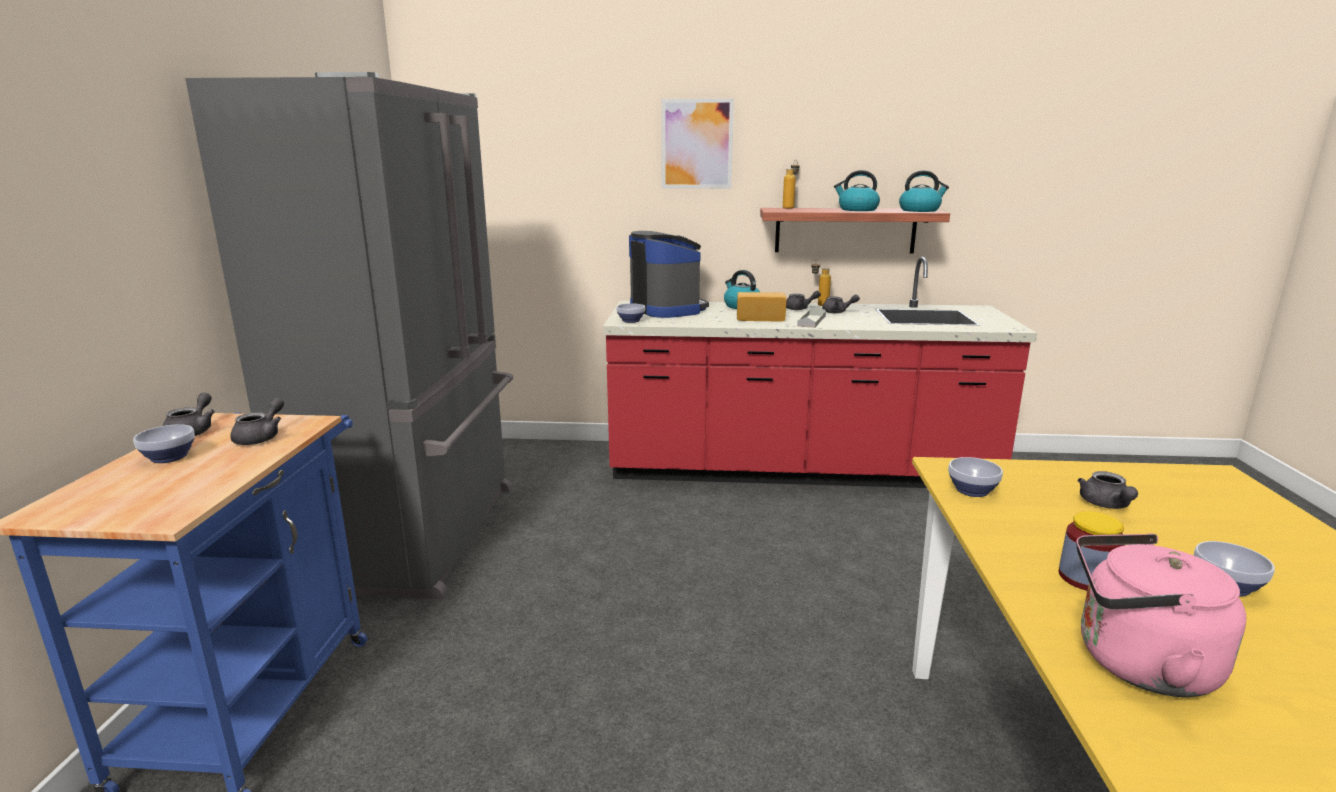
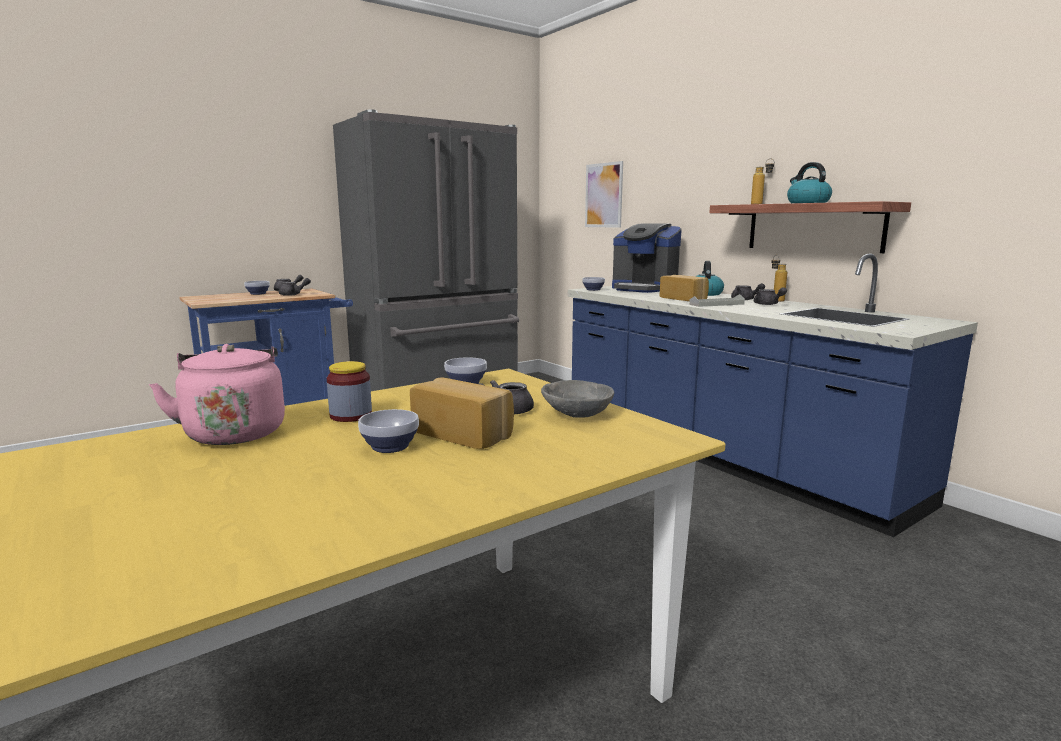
camera: 50 degrees right, 5 degrees down
(667, 309) = (644, 289): coffee machine -> coffee machine turned 105 degrees clockwise
(697, 144) = (696, 152): picture -> picture (603, 195)
(798, 469) = (721, 455): red counter -> blue counter
(920, 210) = (868, 201): kettle -> none
(1134, 484) = (576, 415): none -> grey bowl
(1183, 541) = (464, 433): none -> bread

